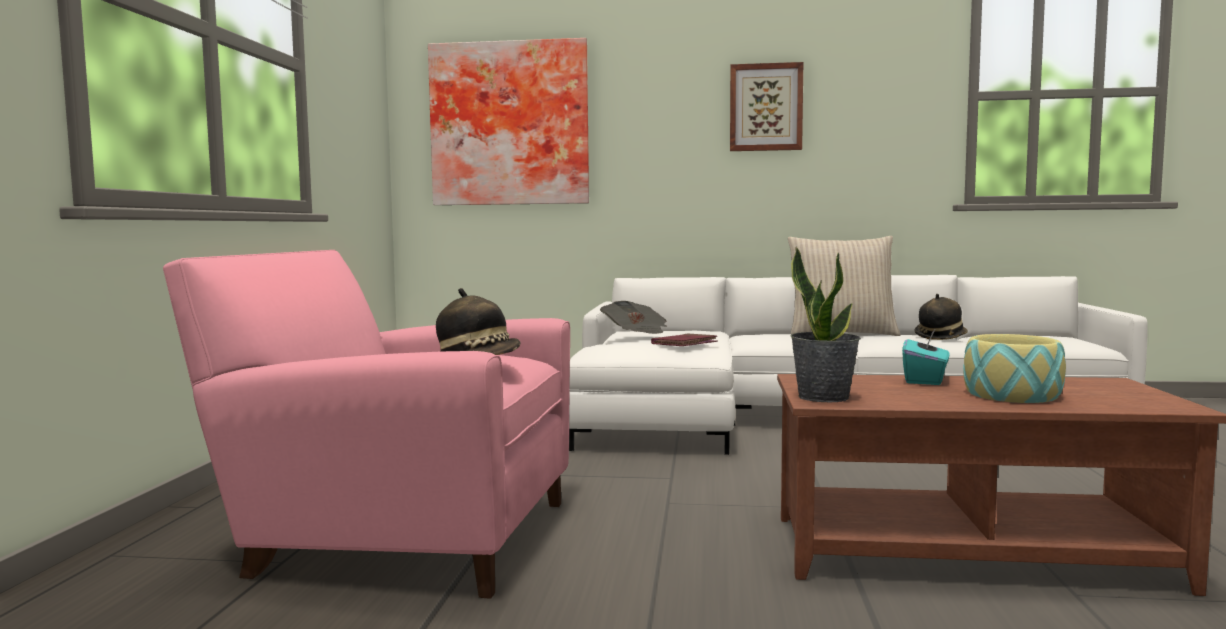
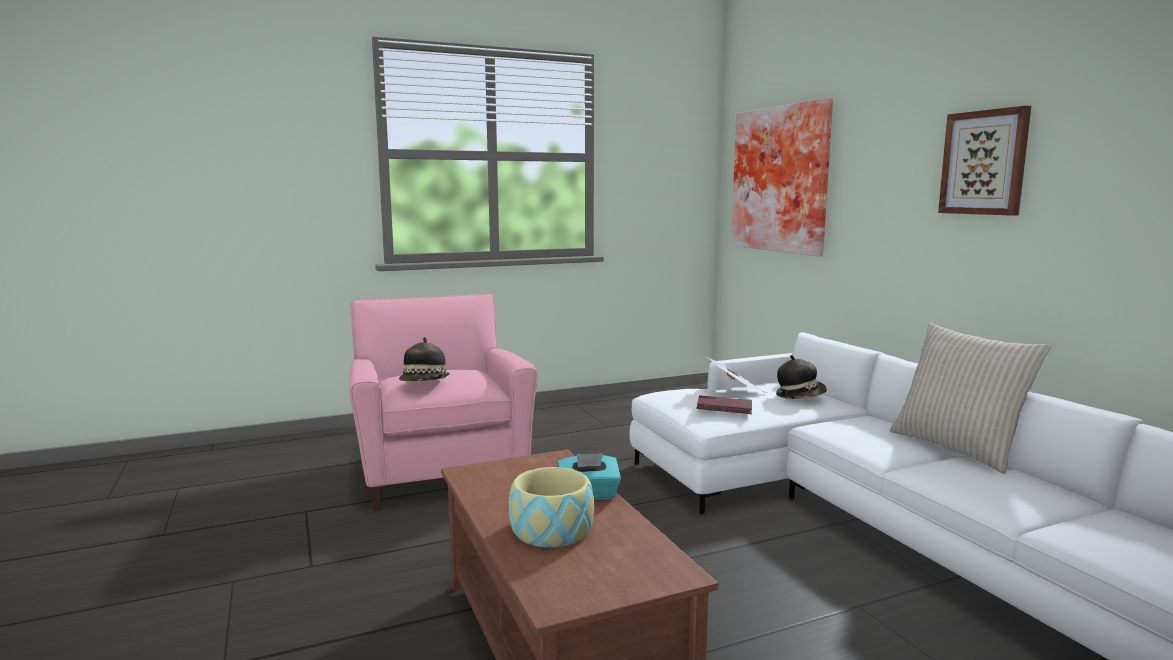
camera: 60 degrees right, 5 degrees up
(823, 397) = (483, 471): potted plant -> none
(940, 337) = (1036, 493): hat -> hat (800, 396)

